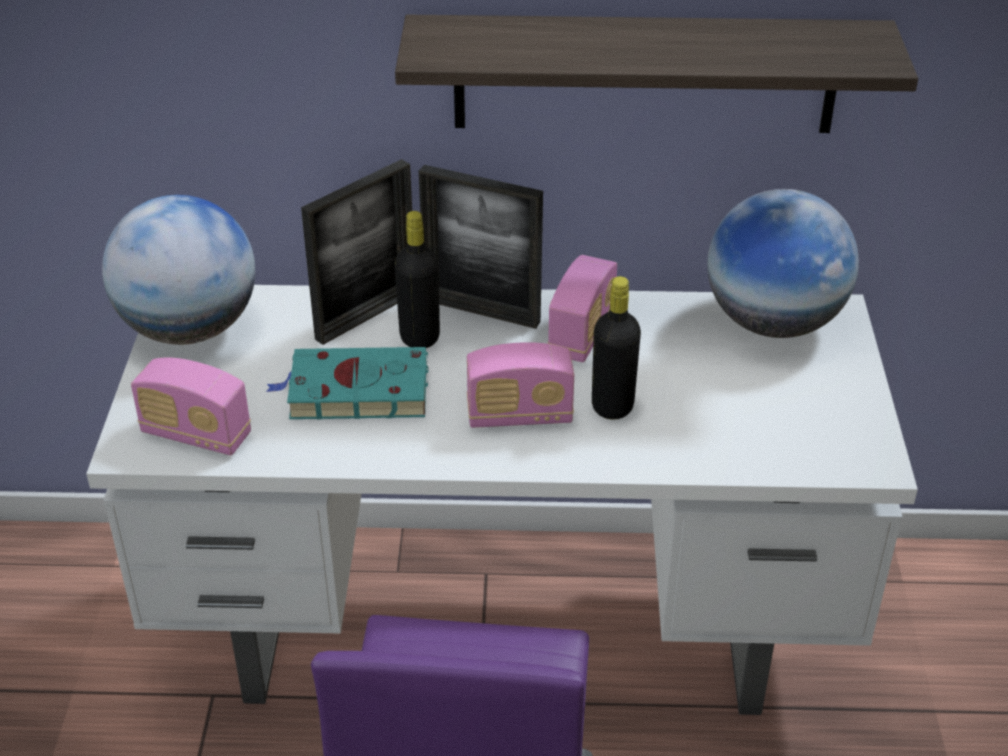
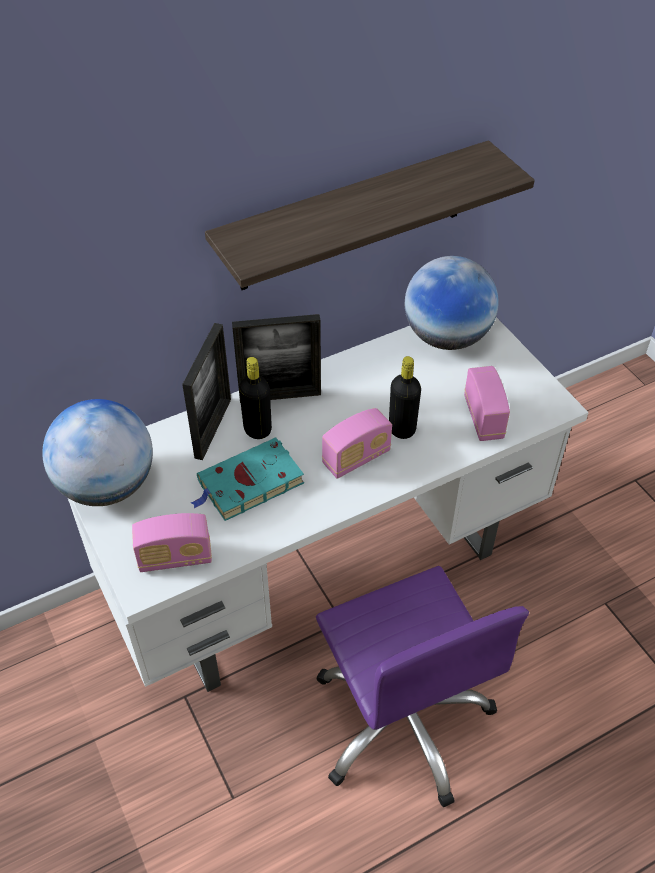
camera: 30 degrees left, 10 degrees up
(582, 334) = (350, 388): radio -> radio (483, 418)

